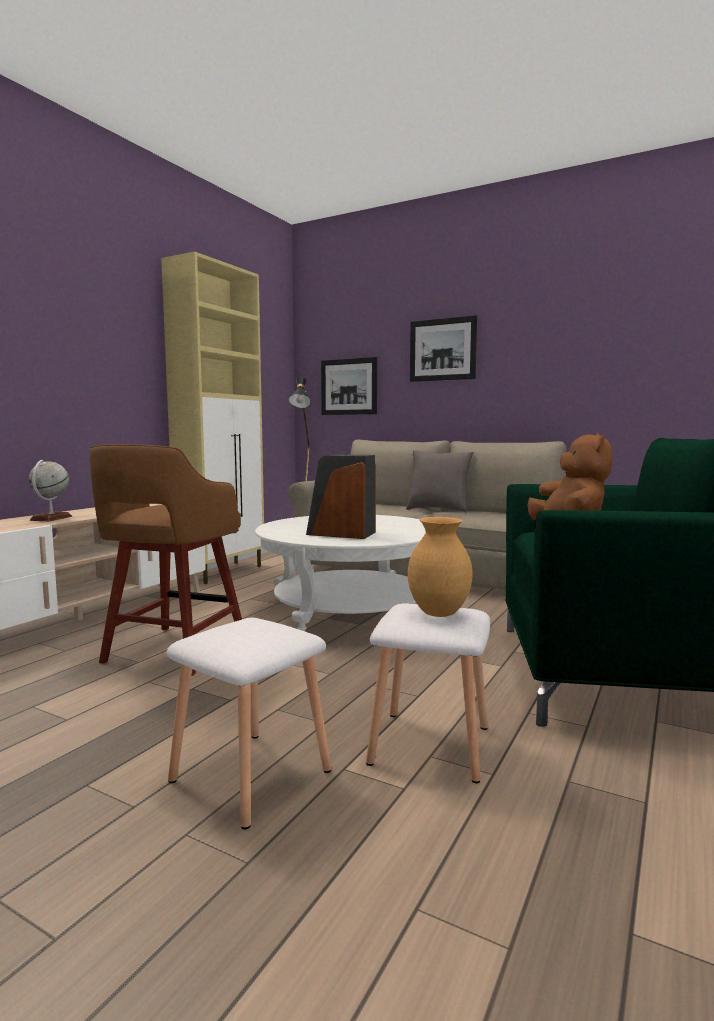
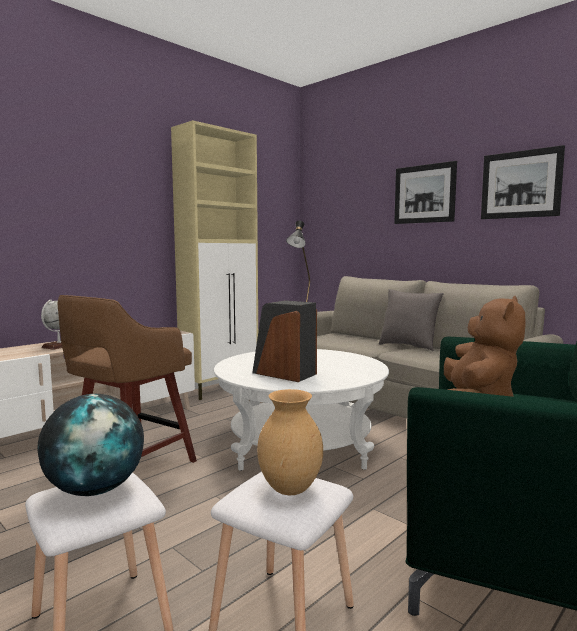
camera: 15 degrees right, 0 degrees up
(246, 630) = (95, 489): none -> globe
(349, 386) = (343, 228): picture -> picture (520, 184)

